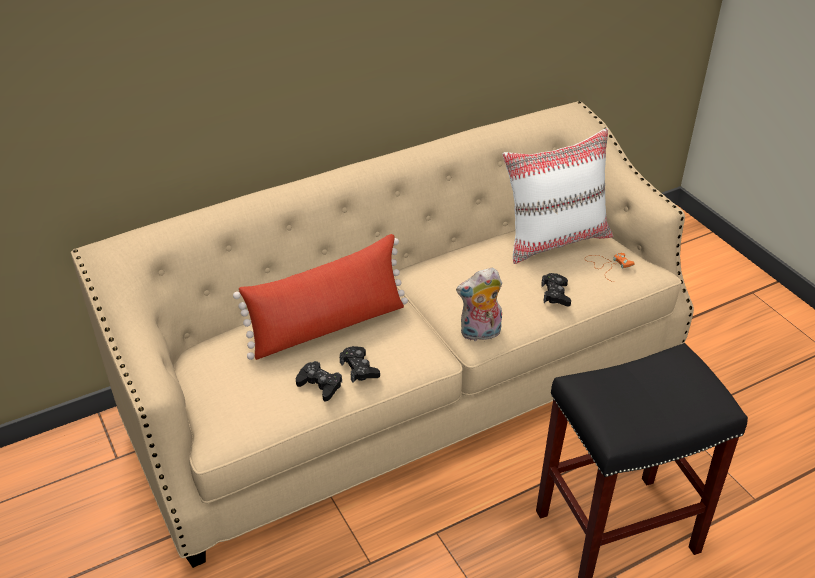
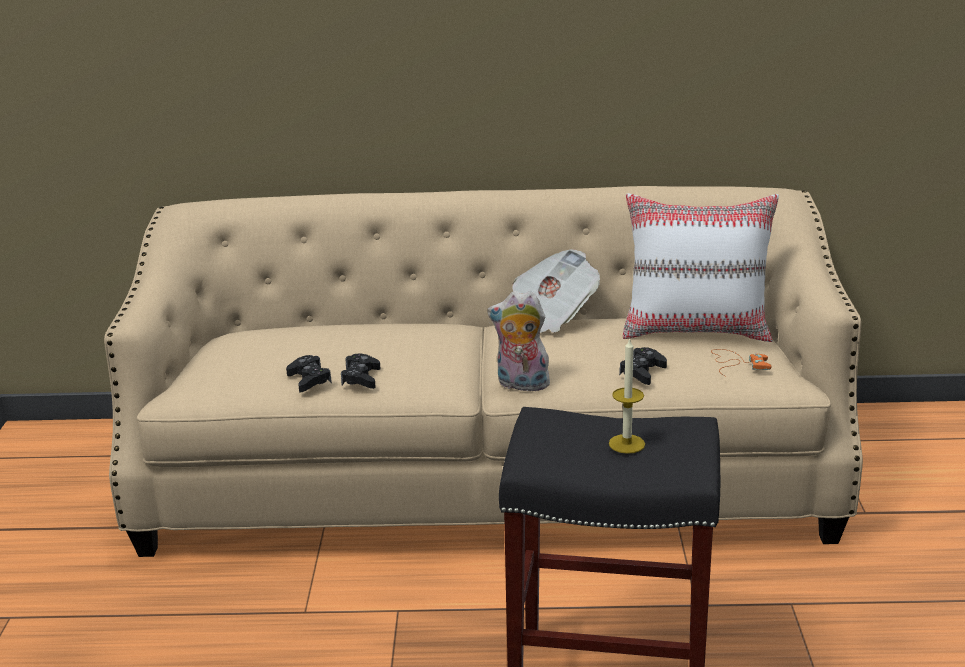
camera: 30 degrees right, 15 degrees down
(328, 326) = (368, 342): red pillow -> none
(442, 257) = (548, 317): none -> newspaper
(661, 392) = (626, 444): none -> candle

